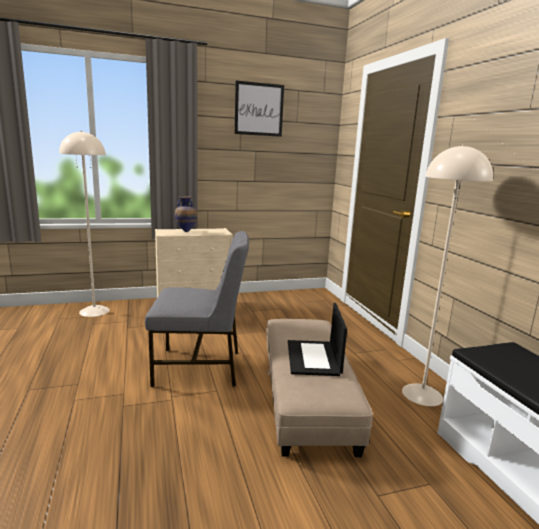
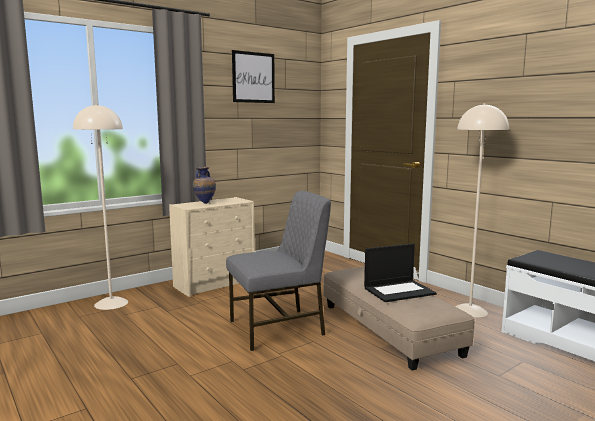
camera: 20 degrees left, 5 degrees down
(314, 358) = (399, 291): laptop -> laptop turned 90 degrees counterclockwise

